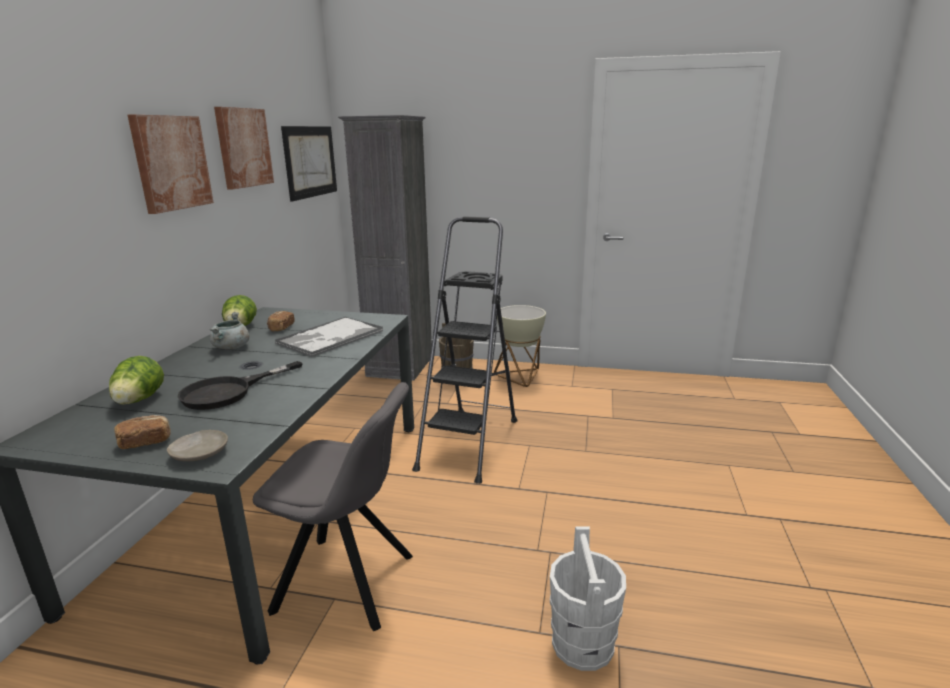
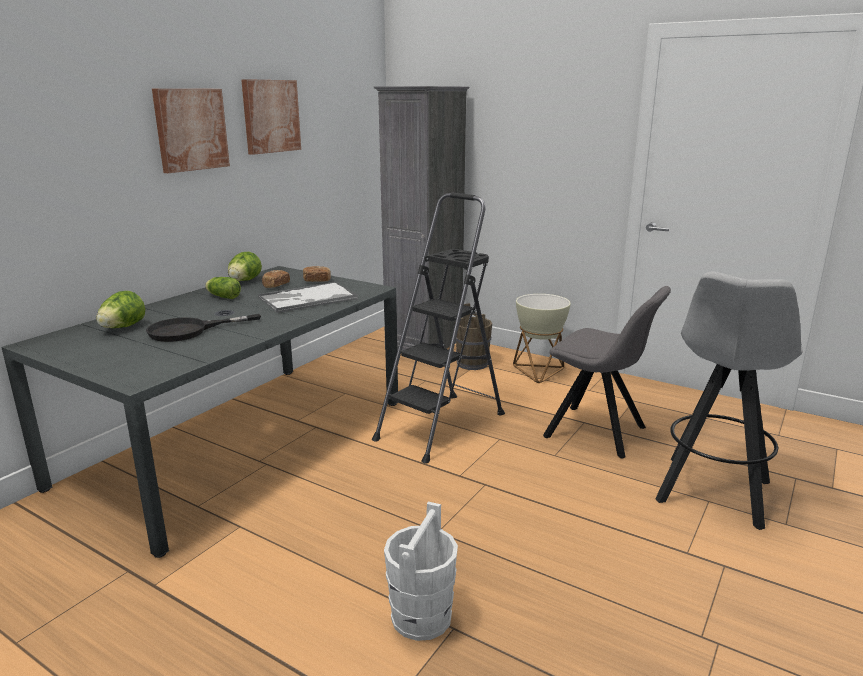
camera: 20 degrees right, 0 degrees up
(145, 442) = (102, 357): bread -> bread (317, 281)
(200, 453) = (130, 371): beige plate -> none
(231, 347) = (222, 296): grey cooking pot -> lettuce
(311, 161) = (351, 130): picture -> none
(346, 582) = (256, 516): grey chair -> grey chair (596, 432)
(726, 457) = (712, 493): none -> grey stool

